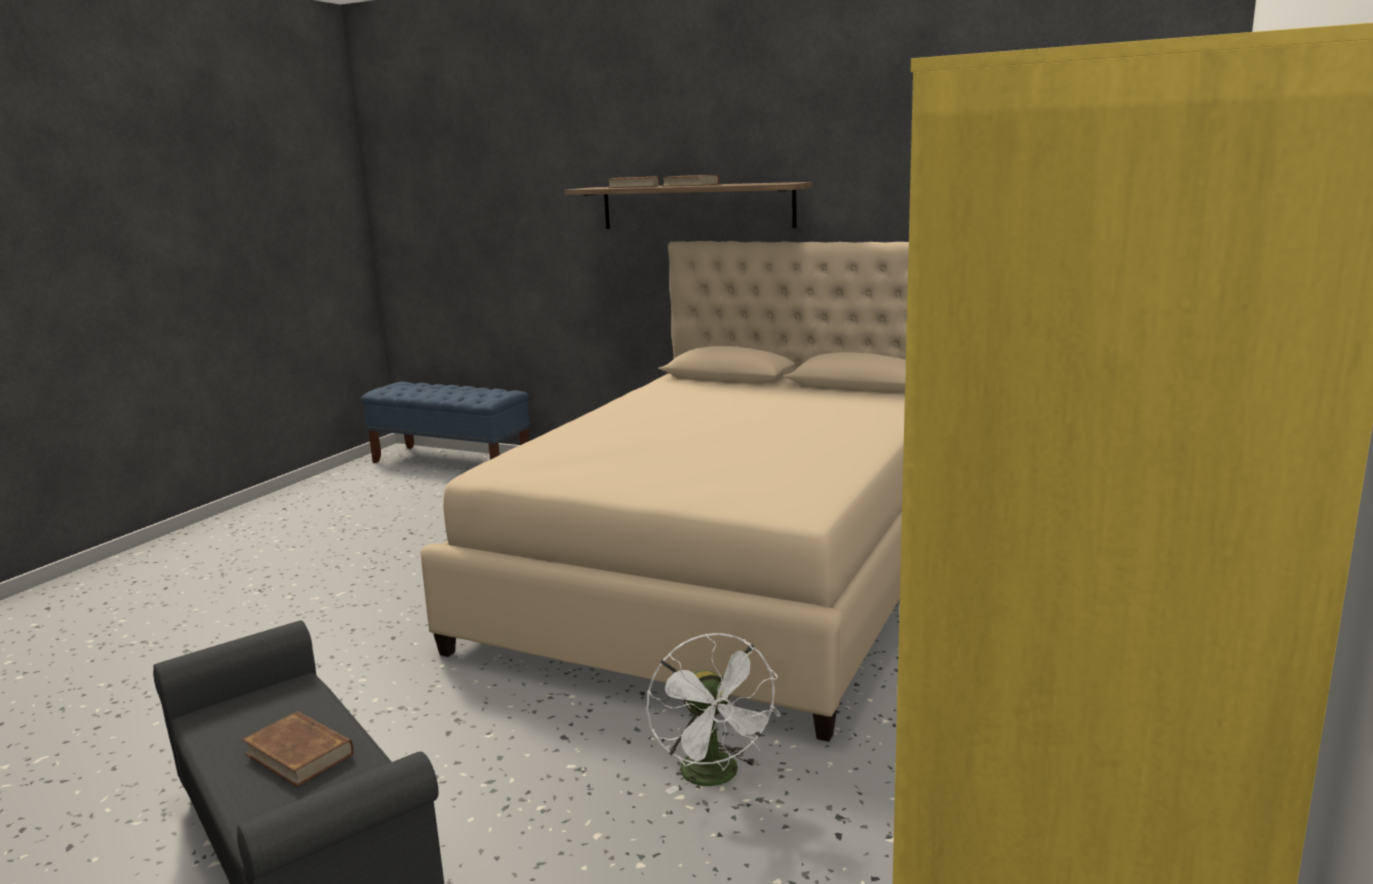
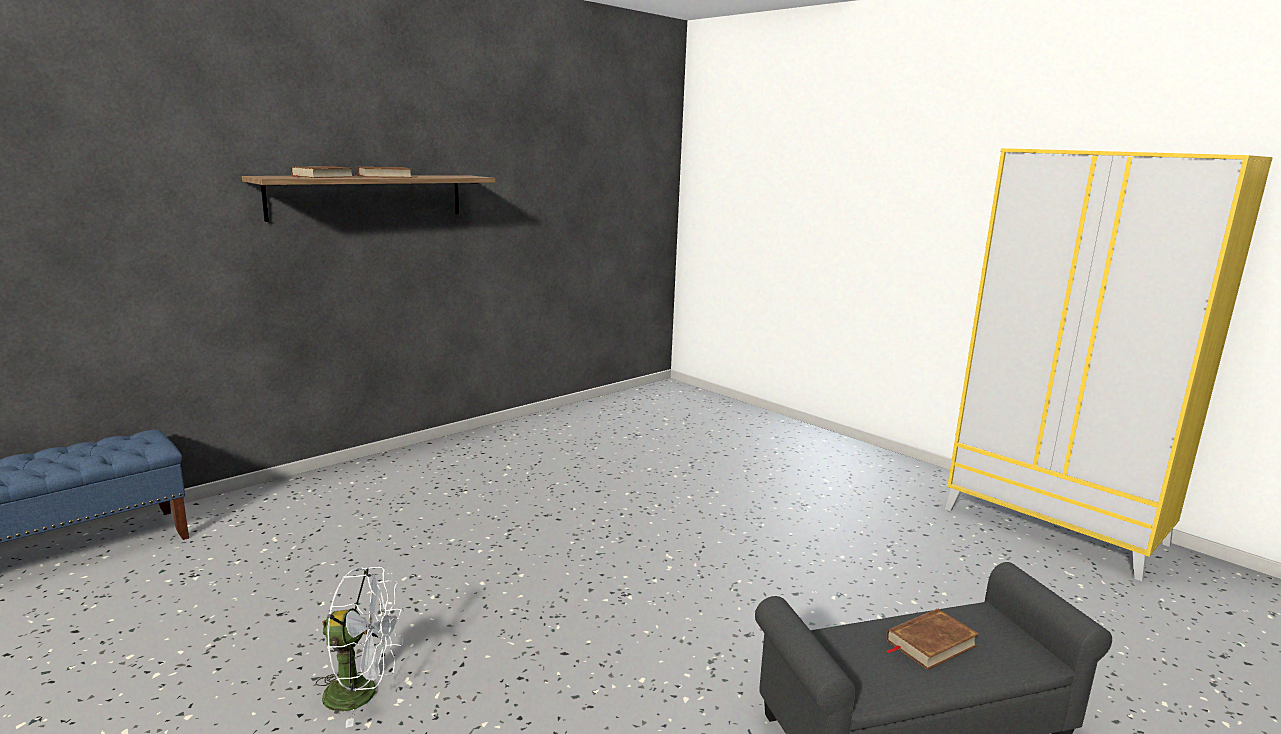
camera: 70 degrees left, 0 degrees up
(716, 777) = (863, 553): white fan -> white fan (362, 694)
(738, 572) = (593, 484): beige bed -> none

